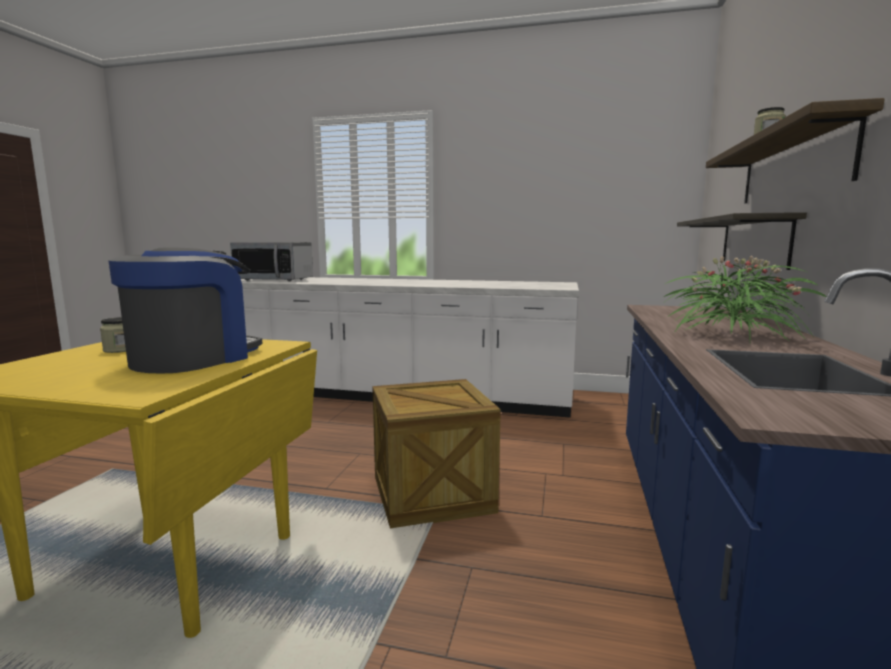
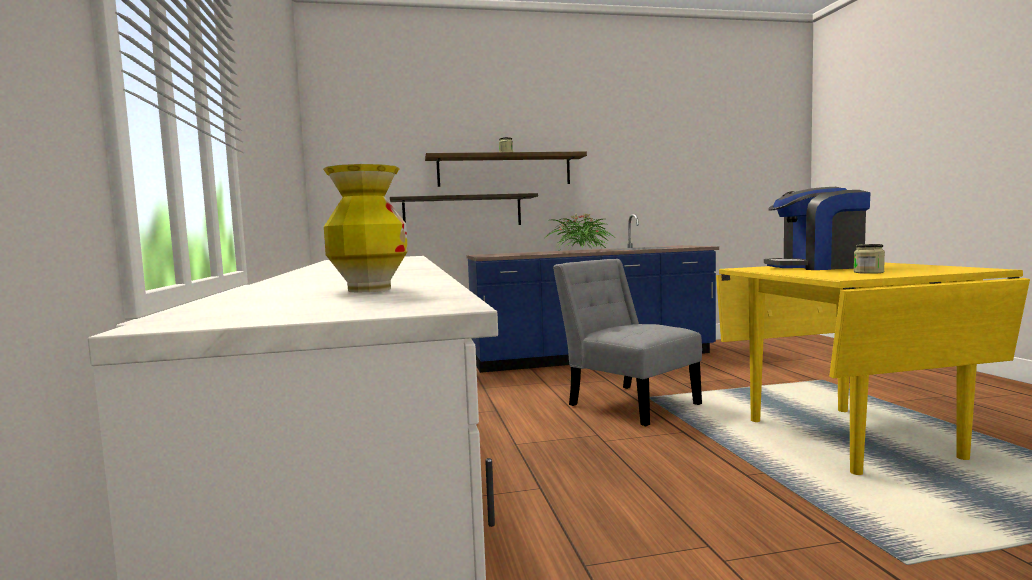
camera: 115 degrees left, 5 degrees down
(274, 280) = (369, 290): microwave -> vase
(432, 493) = (628, 403): crate -> grey chair

